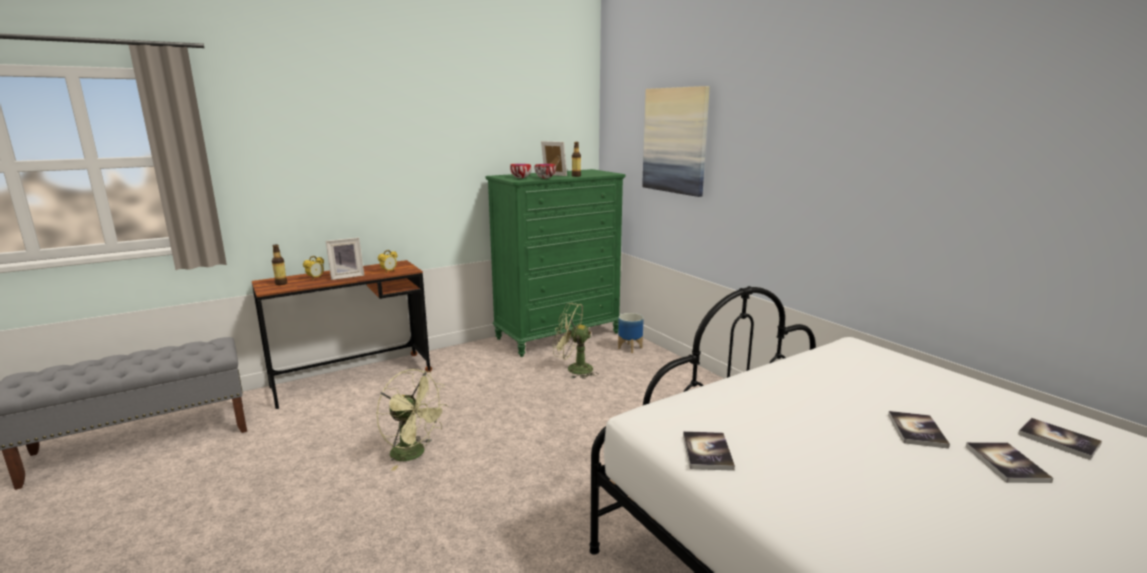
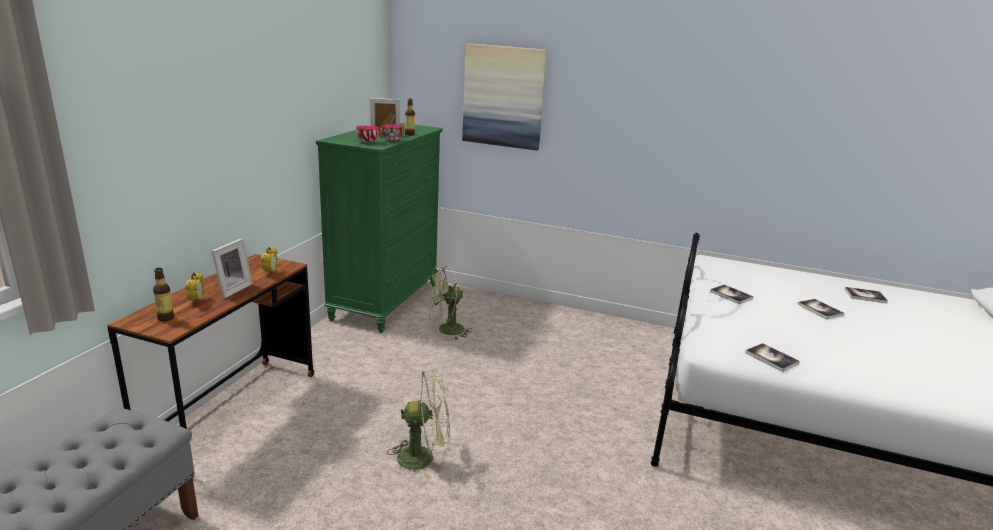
camera: 40 degrees left, 5 degrees up
(630, 348) = (464, 298): planter -> none
(1006, 464) = (870, 316): book -> book (731, 295)

